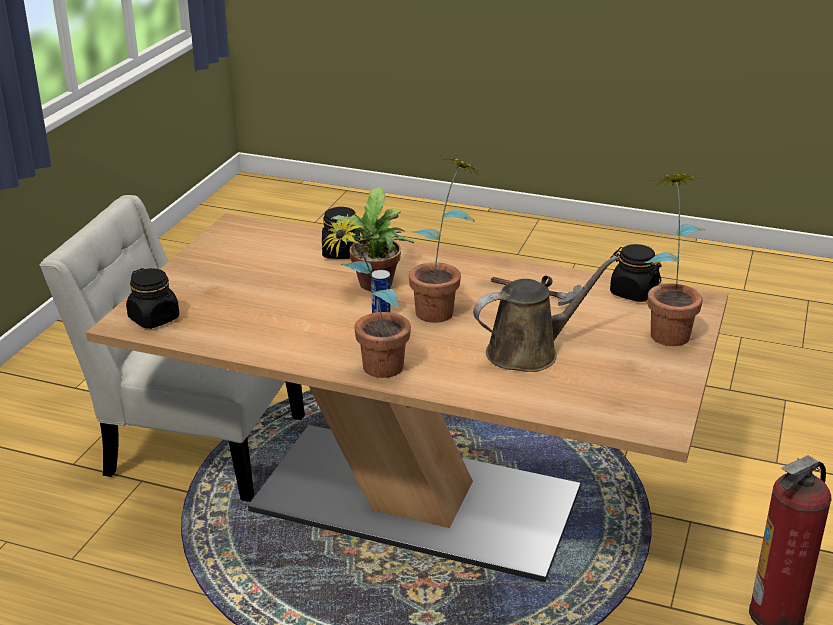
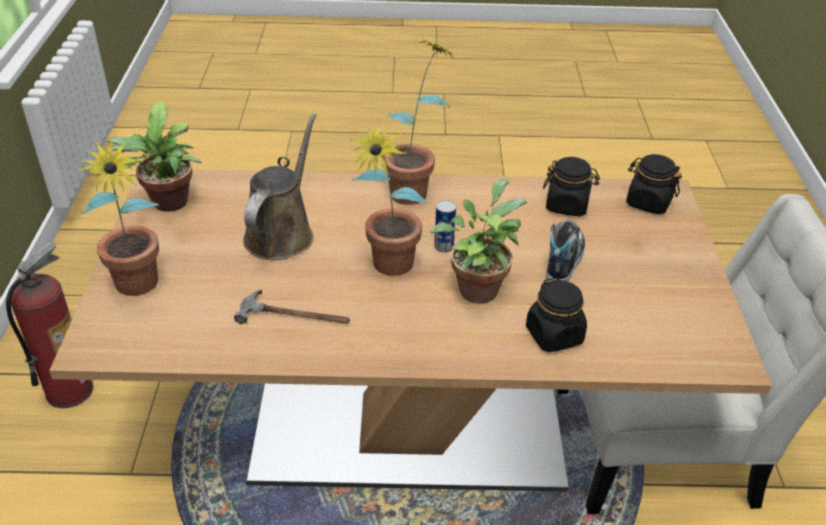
camera: 160 degrees right, 10 degrees up
(285, 291) = (564, 260): none -> shoe
(529, 352) = (282, 233): brown watering can -> brown watering can turned 150 degrees clockwise
(633, 293) = (173, 341): black jar -> black jar (567, 205)
(646, 399) = (168, 205): none -> potted plant

